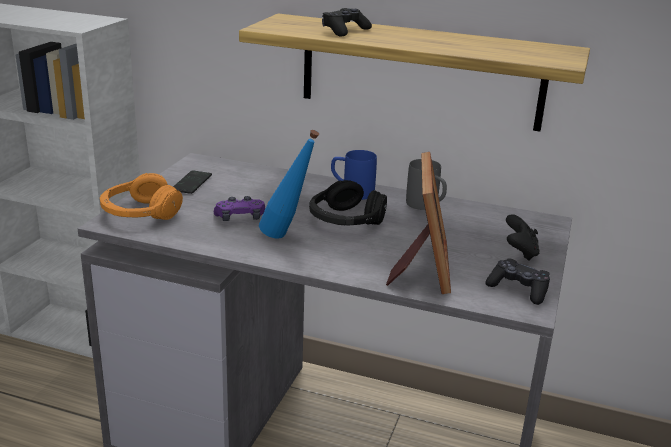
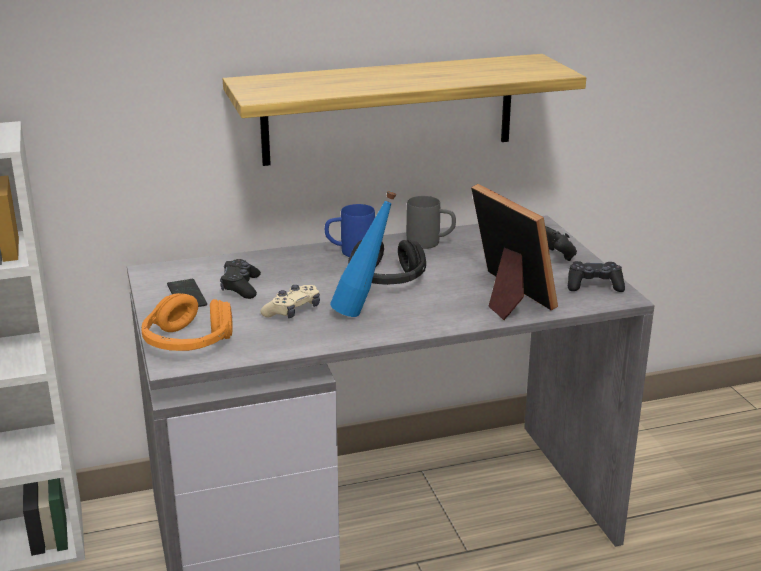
camera: 35 degrees left, 0 degrees up
(240, 218) = (293, 311): purple game controller -> beige game controller
(345, 31) = (334, 83): black game controller -> black game controller (240, 287)

